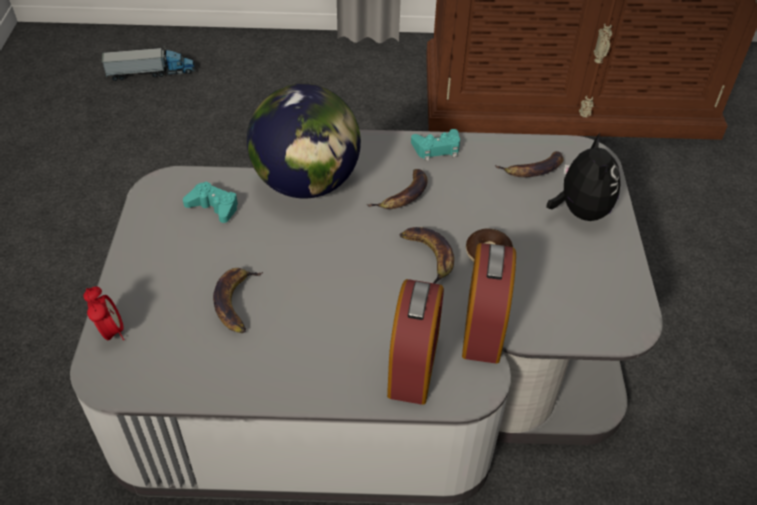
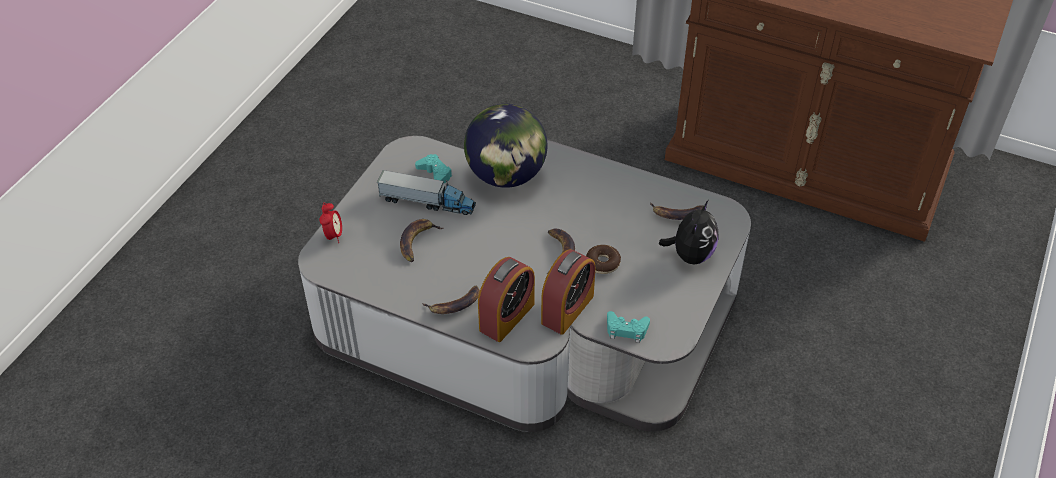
camera: 25 degrees right, 0 degrees up
(151, 73) = (466, 47): toy truck -> toy truck (427, 202)
(403, 196) = (569, 205): banana -> banana (454, 305)
(437, 149) = (615, 177): turquoise game controller -> turquoise game controller (626, 330)

